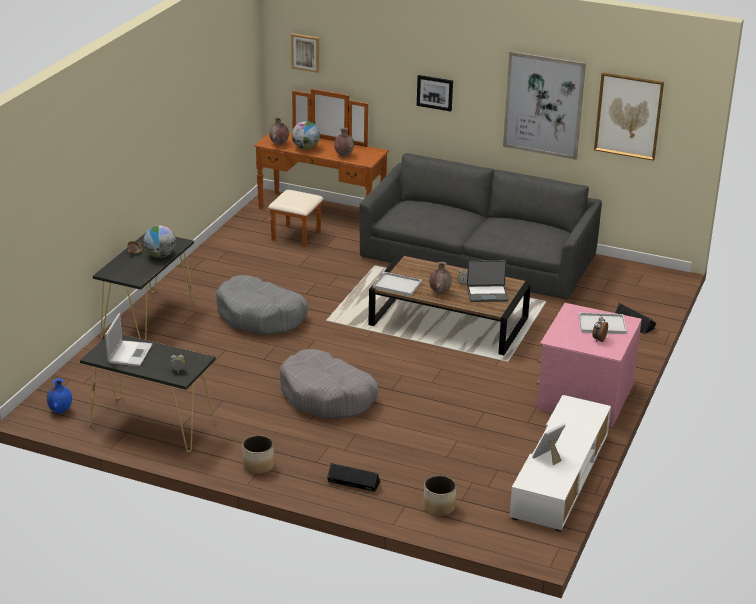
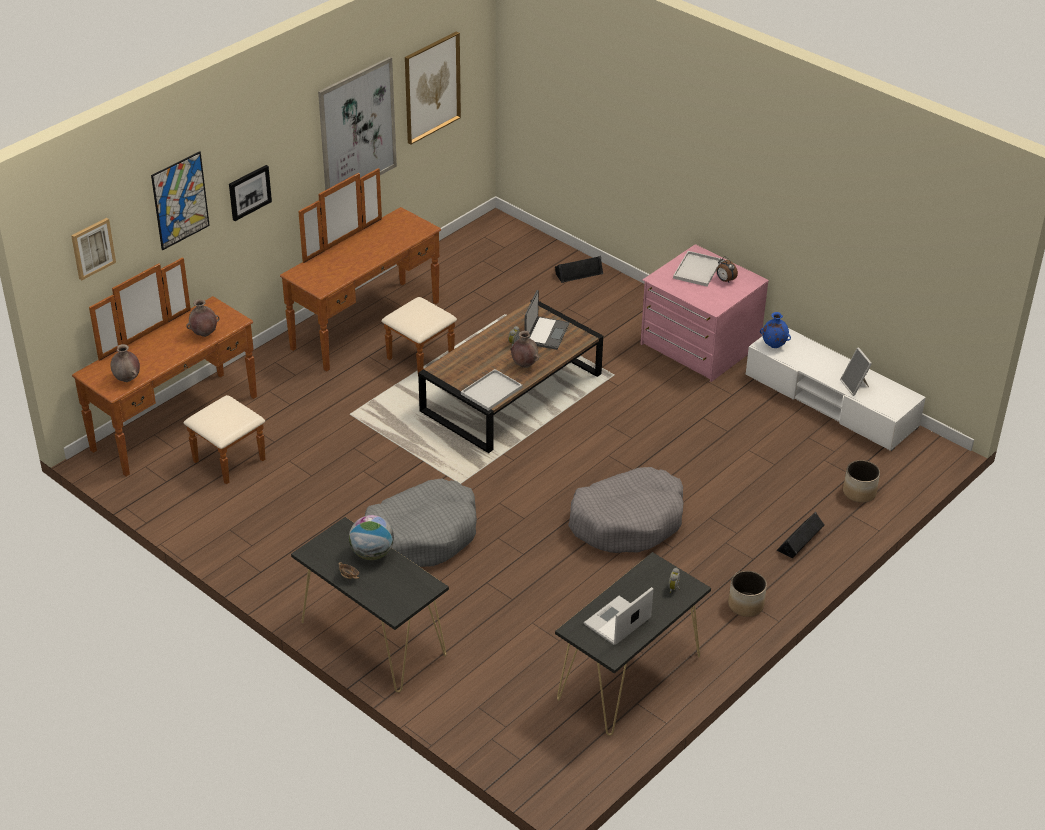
camera: 70 degrees left, 10 degrees up
(60, 410) = (564, 758): blue vase -> blue vase (773, 345)
(130, 353) = (616, 622): laptop -> laptop turned 75 degrees counterclockwise
(306, 148) = (158, 359): globe -> none
(377, 62) = (180, 200): none -> picture
(478, 257) = (378, 332): grey sofa -> brown dresser

